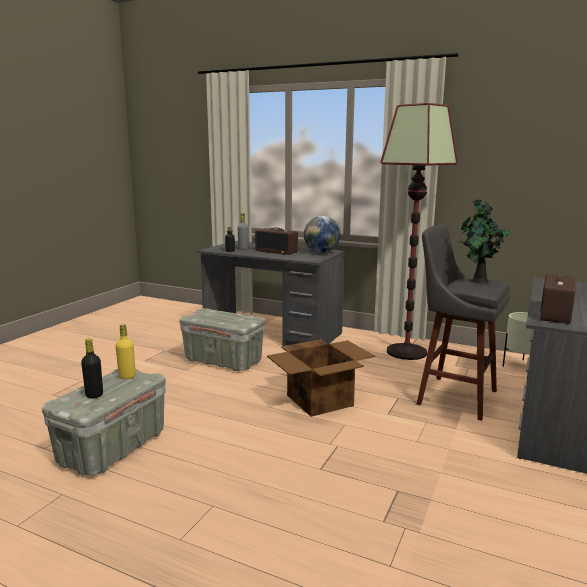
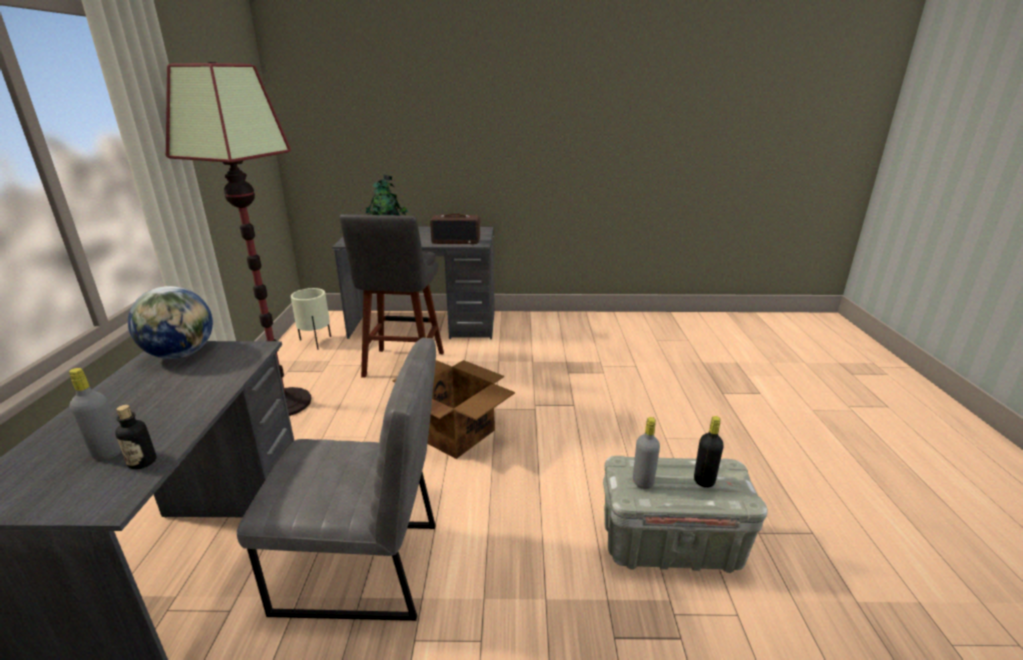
camera: 115 degrees left, 10 degrees up
(127, 376) = (643, 482): yellow bottle -> grey bottle
(222, 361) = (363, 568): grey storage box -> grey chair
(277, 251) = (161, 399): radio -> none

